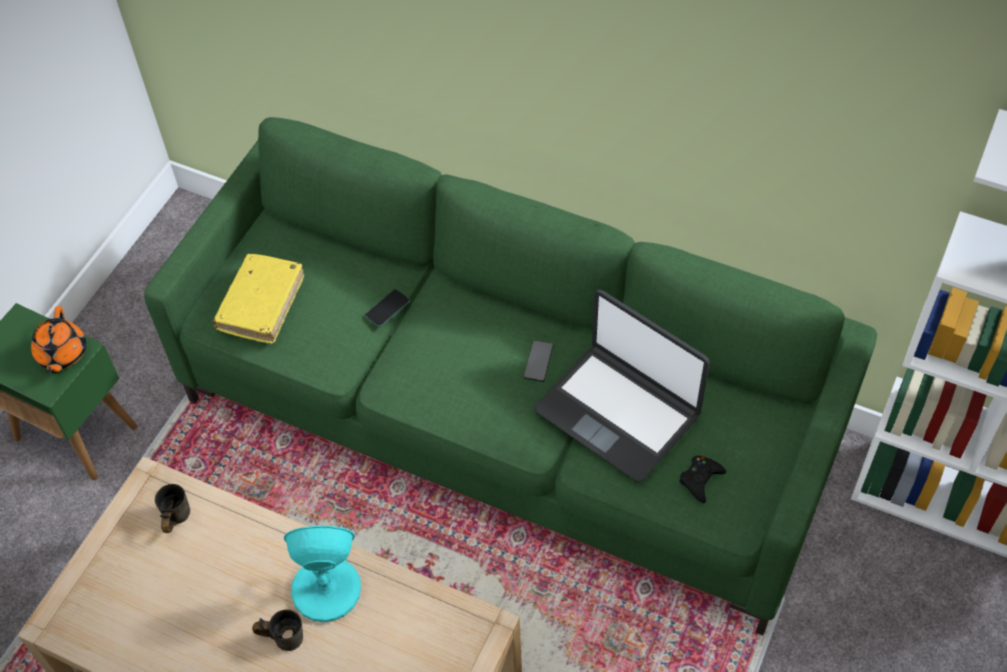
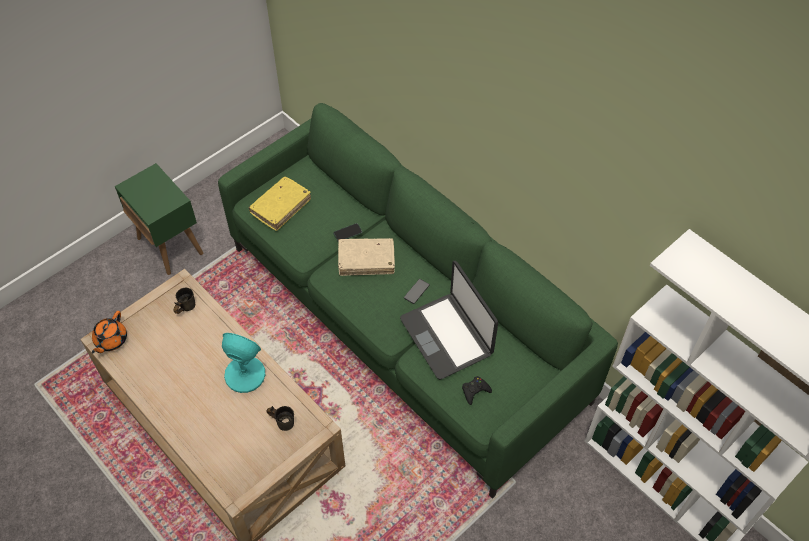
camera: 20 degrees right, 0 degrees up
(62, 354) = (166, 198): orange teapot -> orange teapot (110, 340)
(283, 635) = (212, 390): grey mug -> grey mug (283, 420)
(438, 340) = (366, 260): none -> beige book

